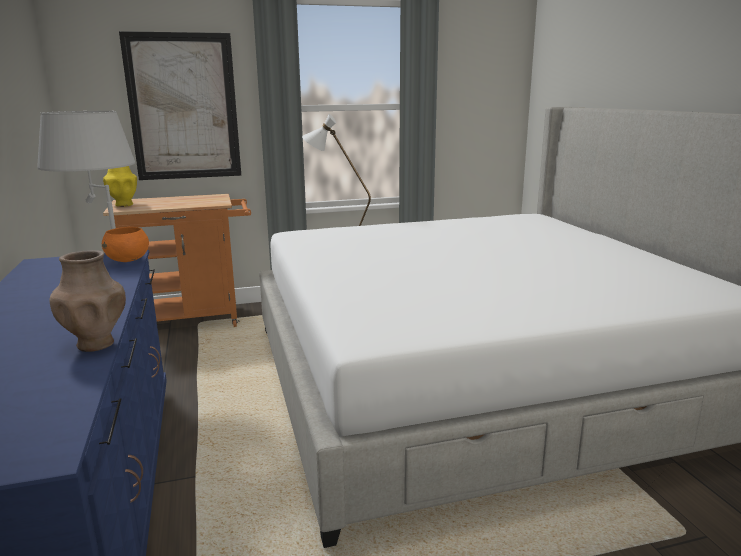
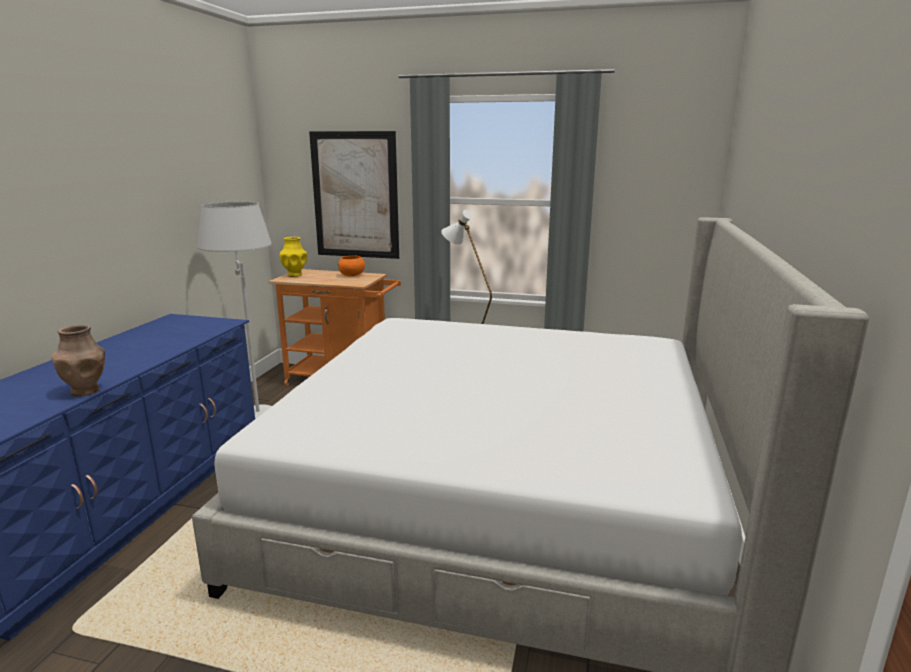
camera: 30 degrees right, 0 degrees up
(128, 260) = (220, 327): orange bowl -> orange bowl (352, 275)

